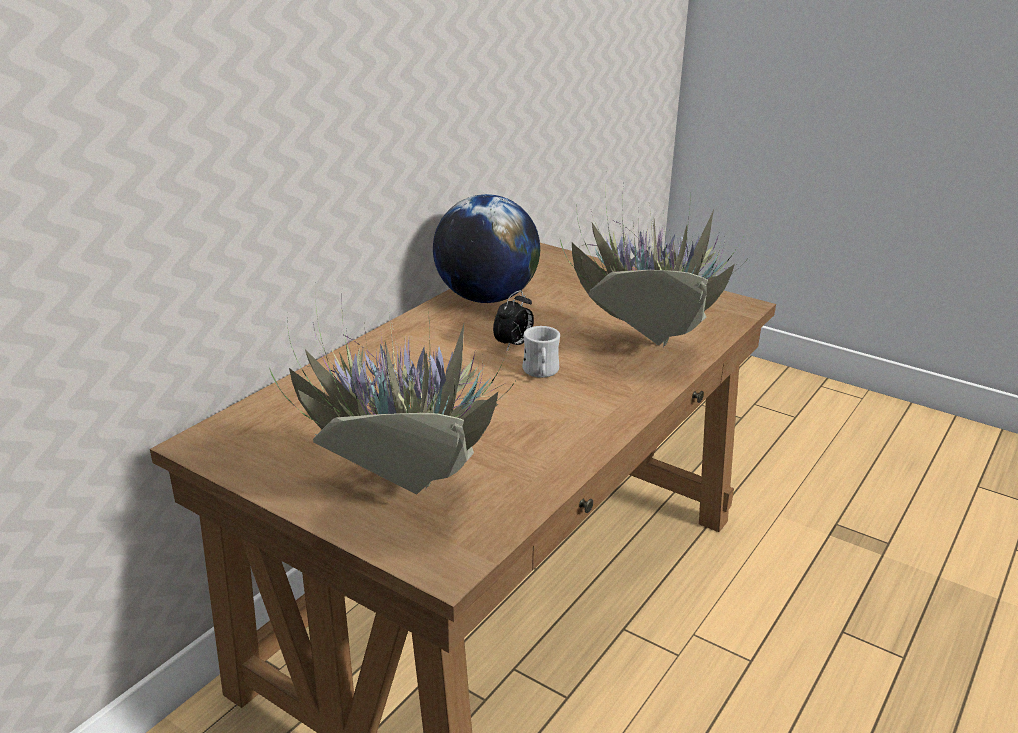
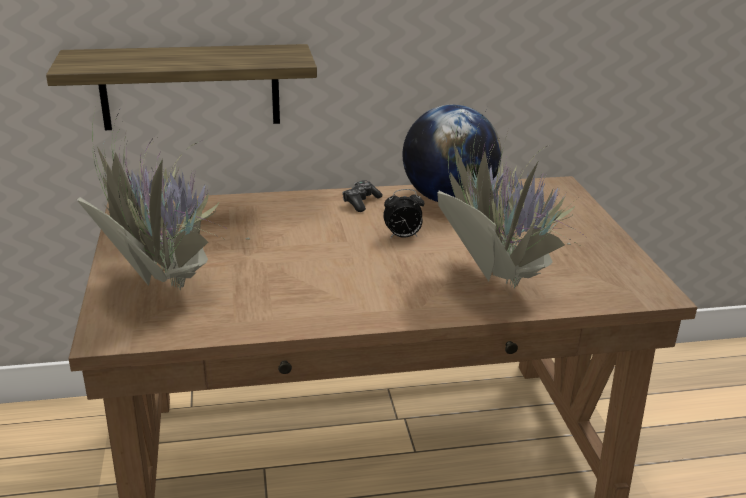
camera: 45 degrees right, 0 degrees up
(220, 258) = (190, 87): none -> shelf
(421, 331) = (361, 202): none -> game controller
(541, 373) = (383, 262): white mug -> none

